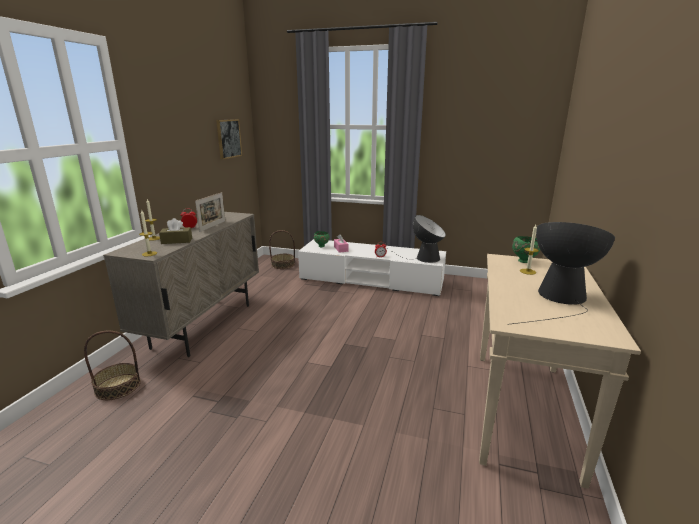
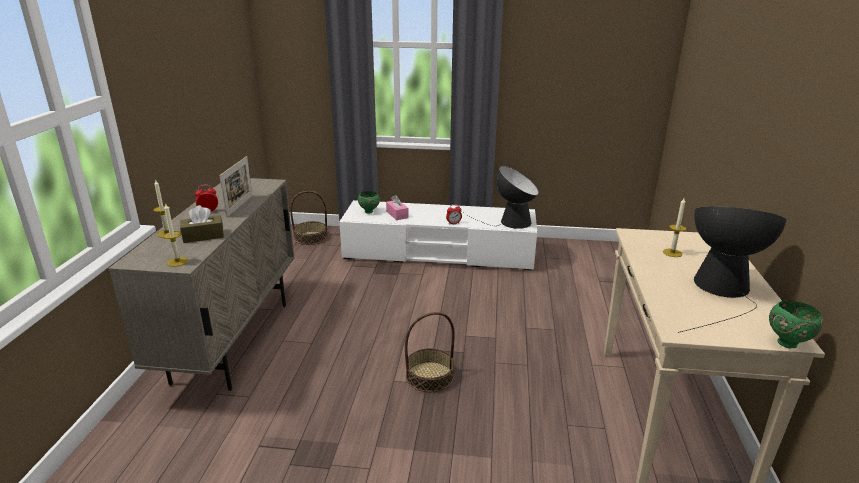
camera: 10 degrees left, 5 degrees up
(118, 386) = (147, 445): basket -> basket (429, 376)
(228, 138) = (228, 66): picture -> none
(524, 261) = (662, 237): green bowl -> green bowl (787, 343)

